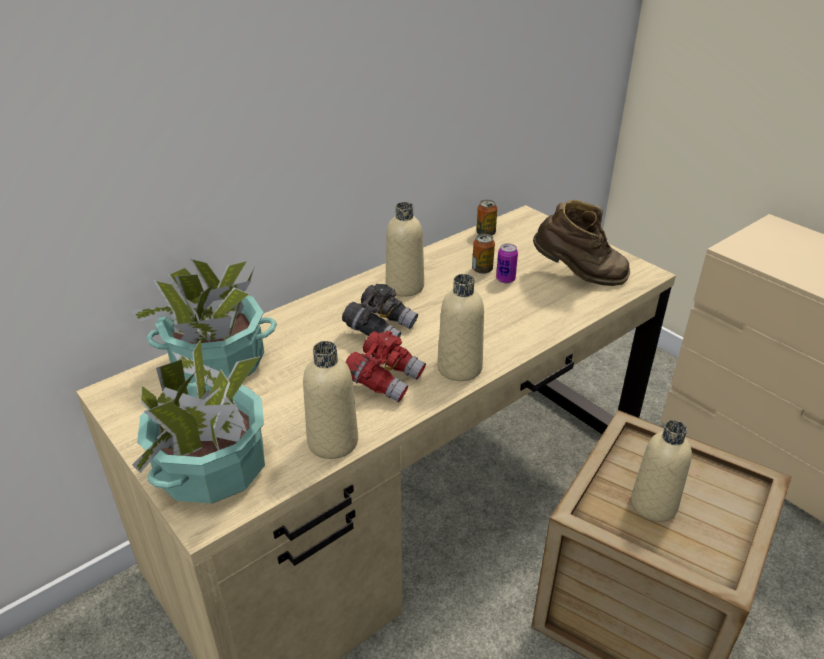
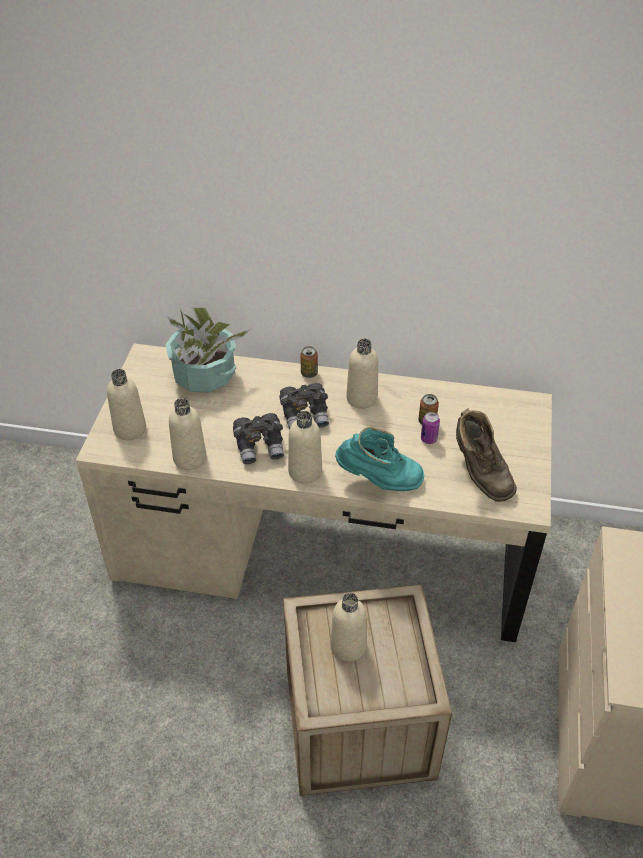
camera: 50 degrees right, 10 degrees up
(213, 469) = (130, 429): potted plant -> beige bottle
(385, 379) = (260, 446): red binoculars -> grey binoculars
(485, 233) = (478, 396): can -> can (309, 373)
(527, 330) = (379, 481): none -> turquoise boot

